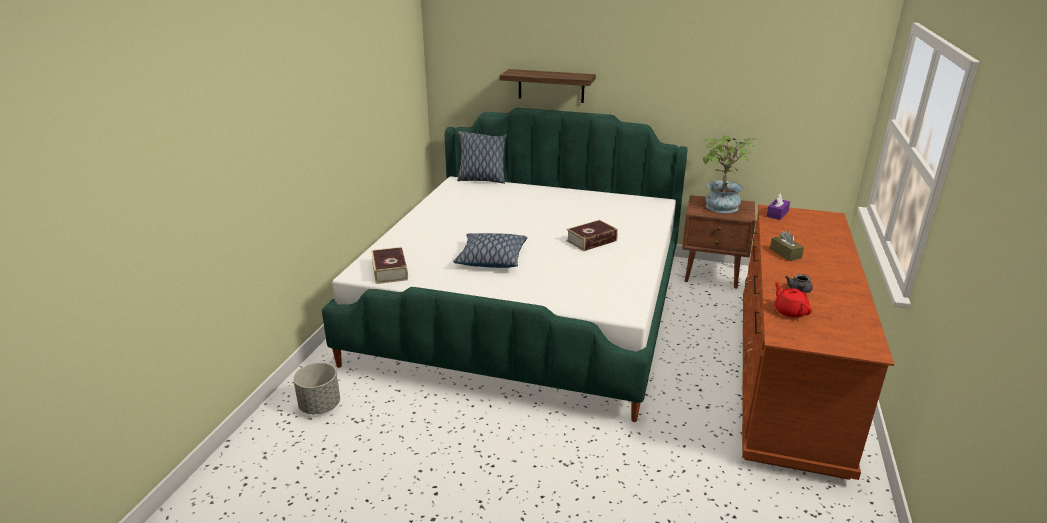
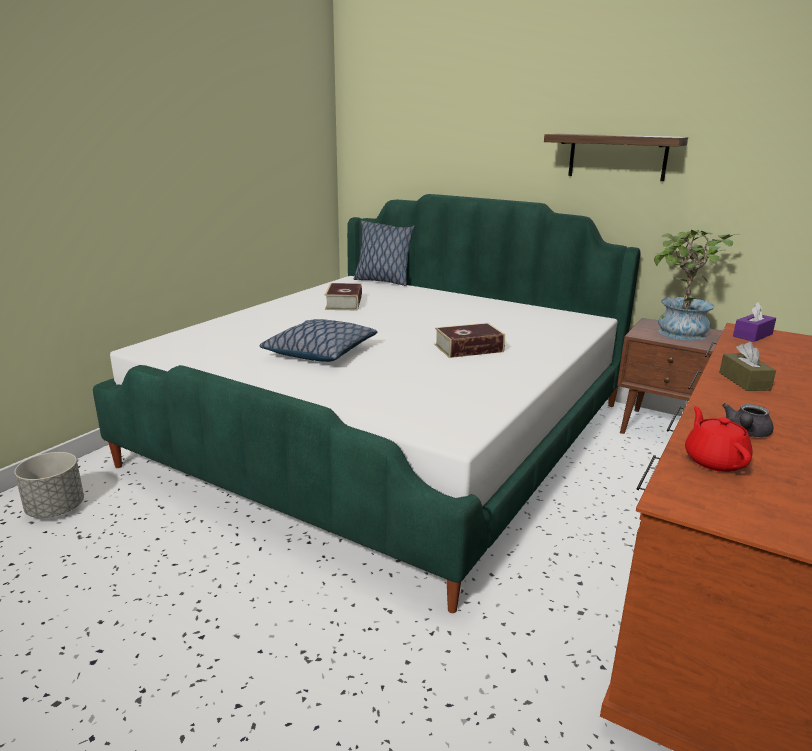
camera: 15 degrees right, 5 degrees down
(390, 271) = (184, 350): book -> book (344, 303)
(551, 86) = (472, 167): shelf -> shelf (617, 157)

